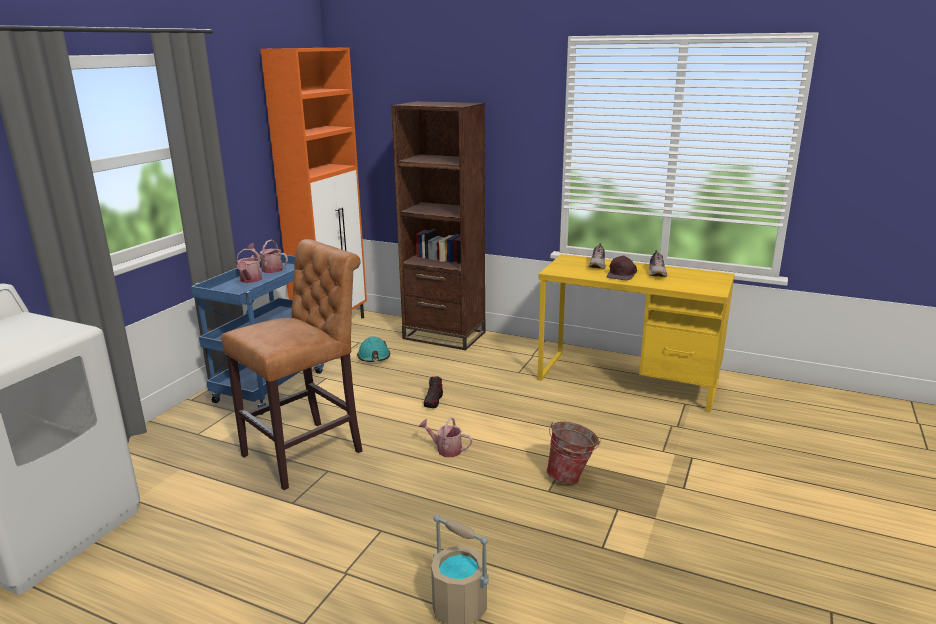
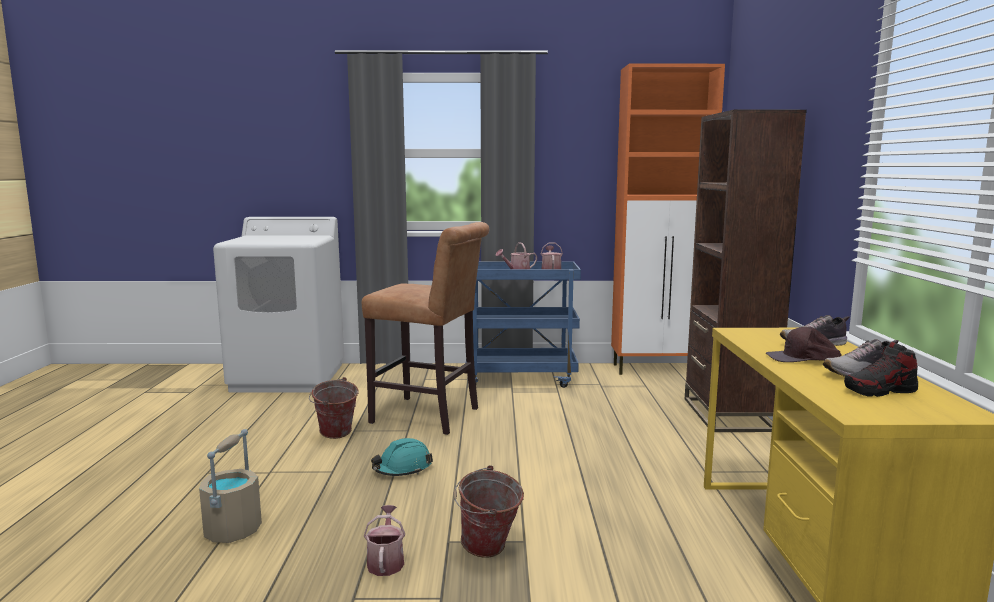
camera: 65 degrees right, 10 degrees down
(294, 517) = (335, 436): none -> bucket
(374, 357) = (625, 398): turquoise hard hat -> turquoise hard hat (402, 469)
(433, 401) = (573, 442): shoe -> shoe (880, 391)
(446, 449) = (484, 469): watering can -> watering can (386, 561)

